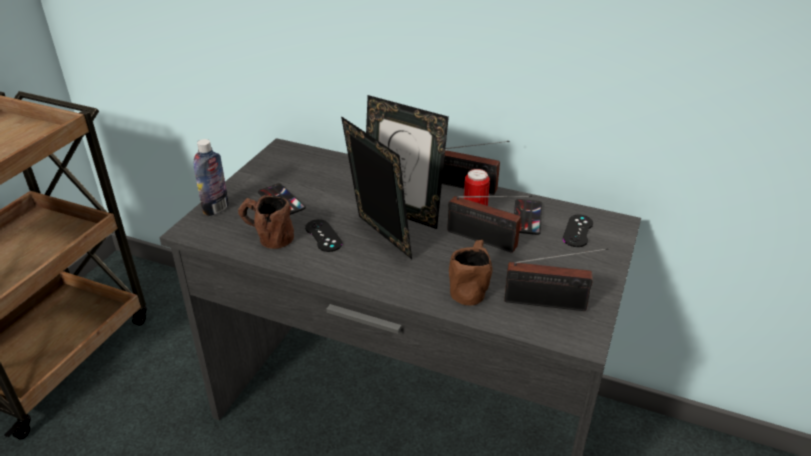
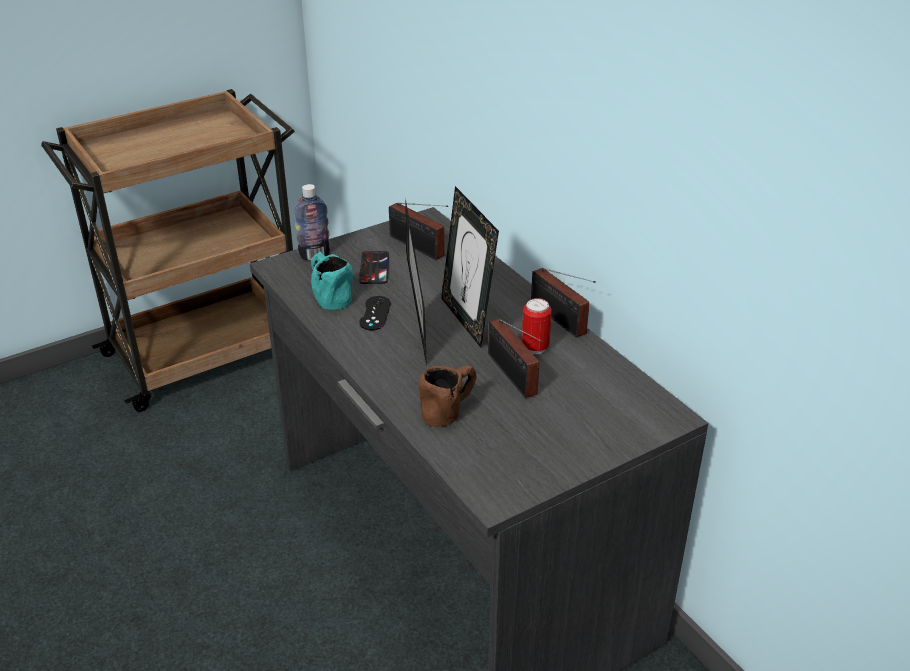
camera: 35 degrees right, 0 degrees up
(266, 237) = (328, 296): brown mug -> turquoise mug
(527, 217) = (583, 372): phone -> none
(549, 303) = (503, 456): radio -> radio (418, 248)
(578, 231) = (618, 406): black game controller -> none

